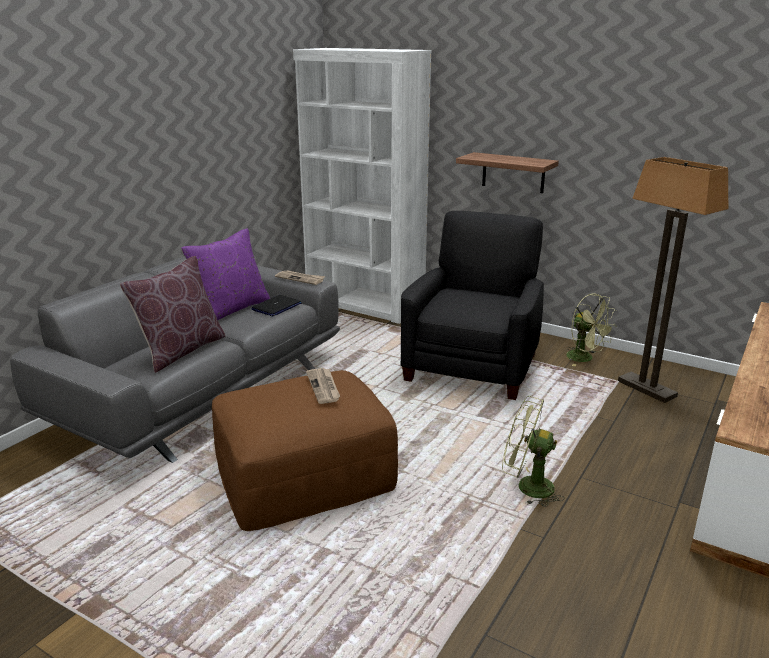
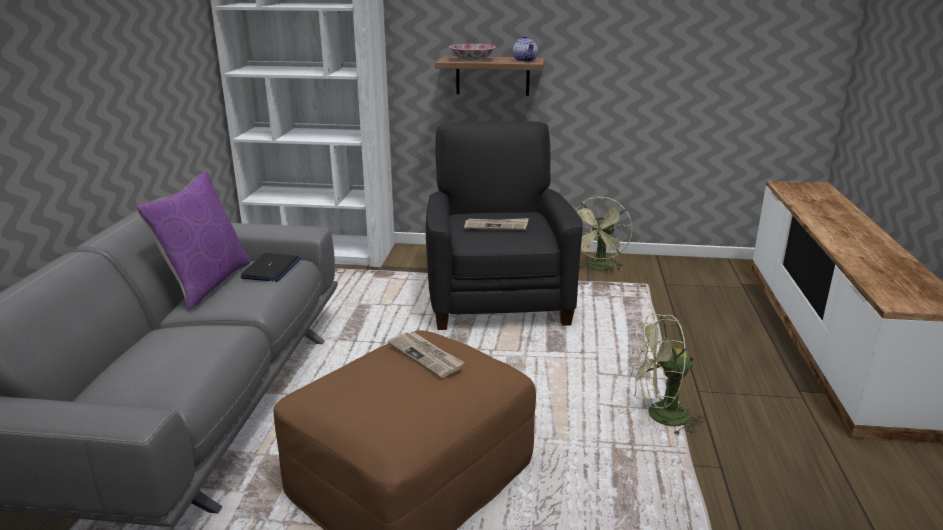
camera: 25 degrees left, 0 degrees up
(181, 351) = (186, 351): brown pillow -> none
(300, 278) = (281, 229): newspaper -> newspaper (496, 226)
(490, 157) = (472, 59): none -> bowl
(534, 162) = (525, 60): none -> teapot
(585, 359) = (599, 268): green fan -> green fan turned 90 degrees clockwise
(647, 389) = (678, 286): floor lamp -> none

